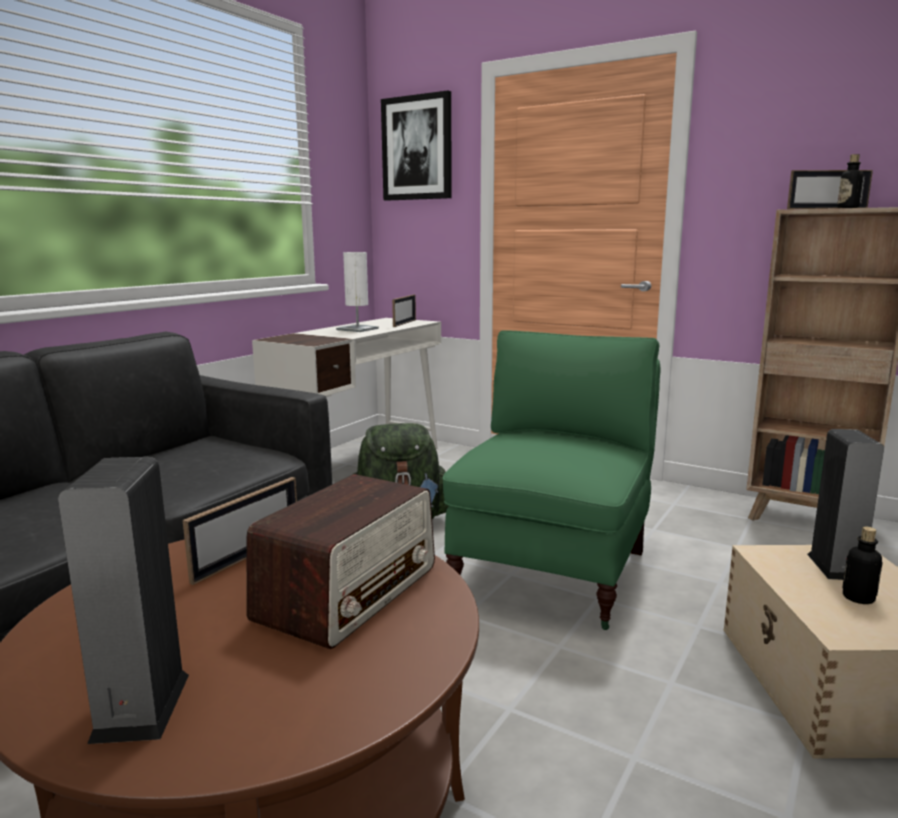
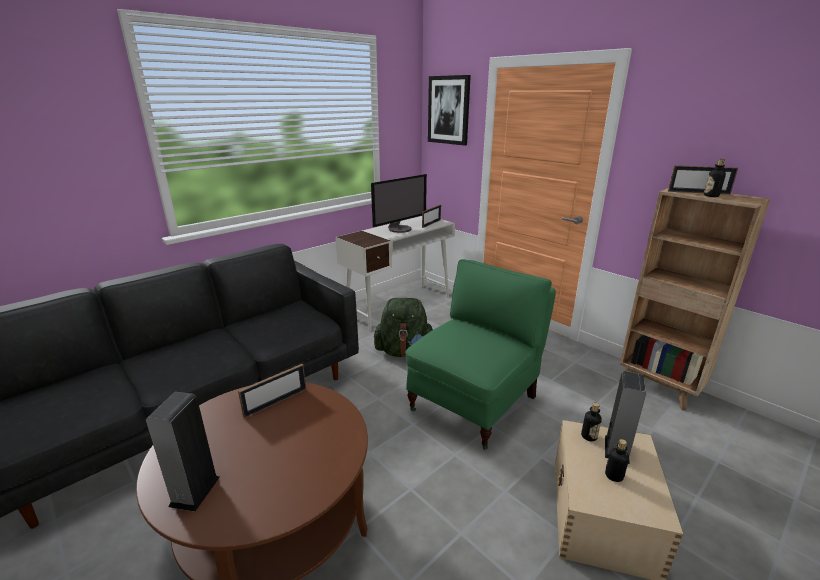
camera: 15 degrees right, 10 degrees up
(349, 592) = (309, 438): radio -> none
(357, 329) = (399, 229): white table lamp -> monitor
(786, 558) = (589, 436): none -> bottle

